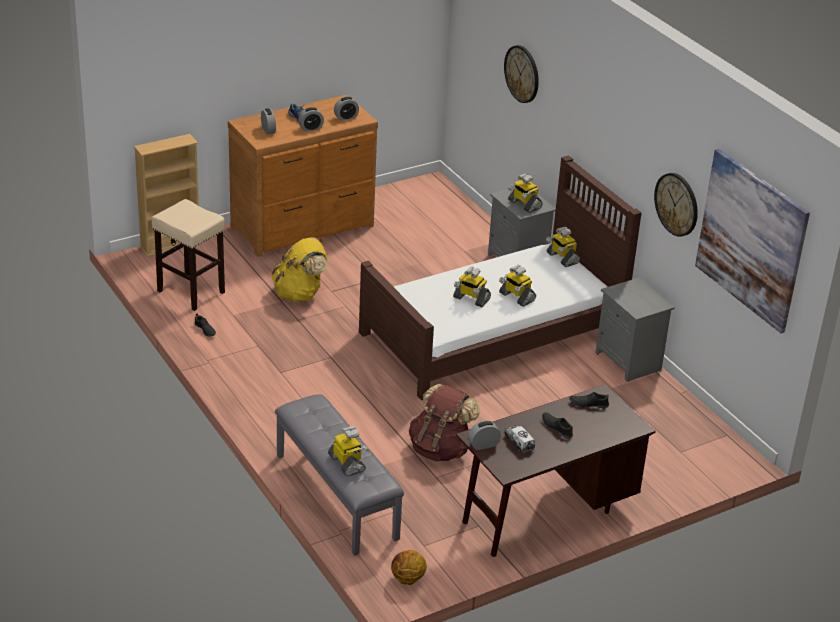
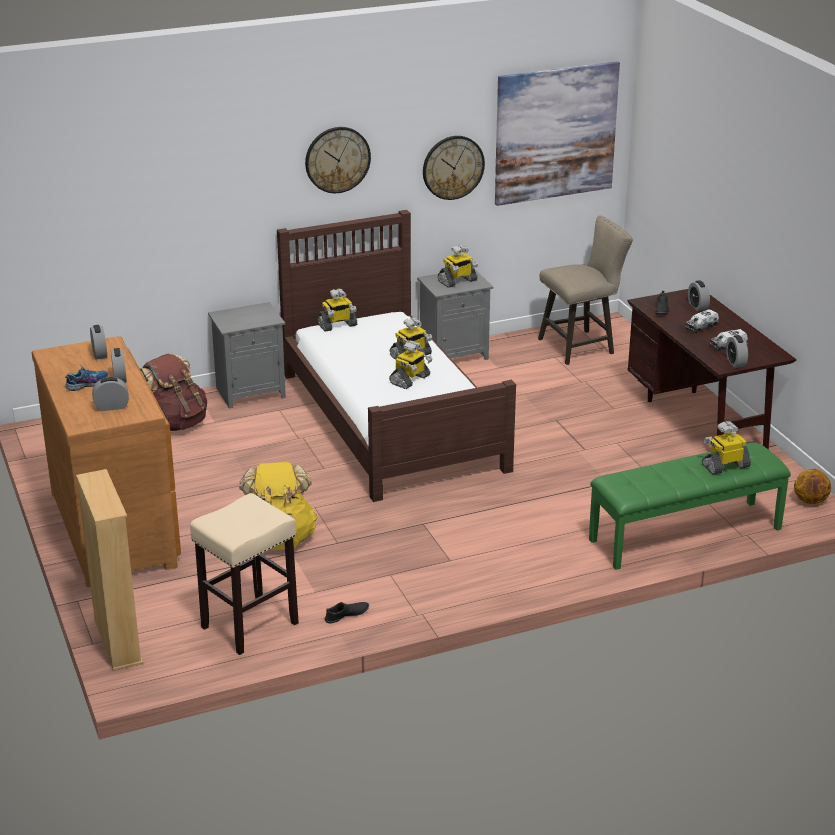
camera: 80 degrees left, 5 degrees down
(335, 496) = (685, 535): grey bench -> green bench
(440, 449) = (600, 467): brown backpack -> brown backpack (175, 423)
(522, 74) = (166, 192): wall clock -> wall clock (337, 159)
(524, 204) = (254, 317): toy robot -> toy robot (457, 281)
(556, 427) = (701, 327): black shoe -> toy truck
(604, 427) = (697, 306): none -> alarm clock
(679, 439) = (581, 346): none -> beige stool

